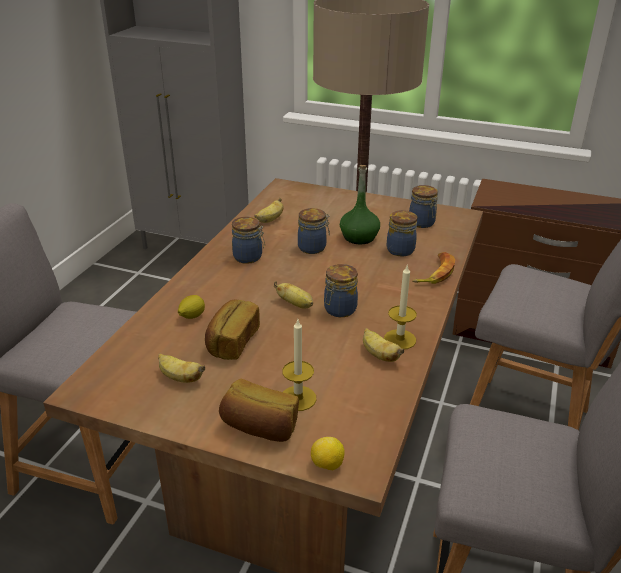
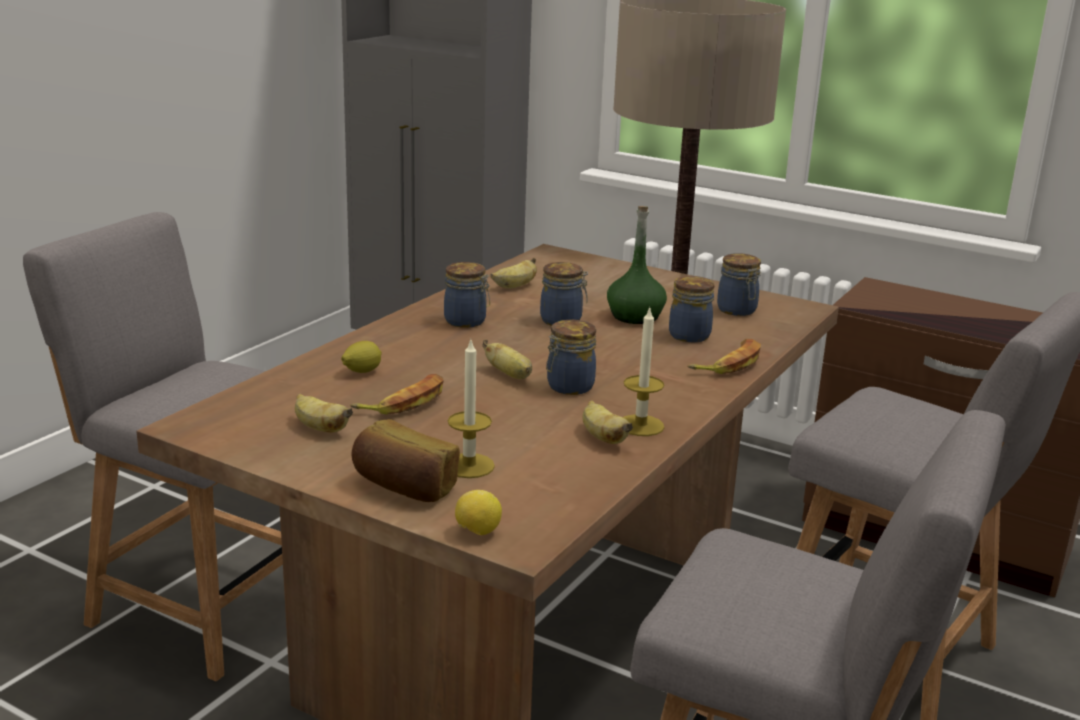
camera: 10 degrees right, 10 degrees down
(232, 342) = (404, 402): bread -> banana

